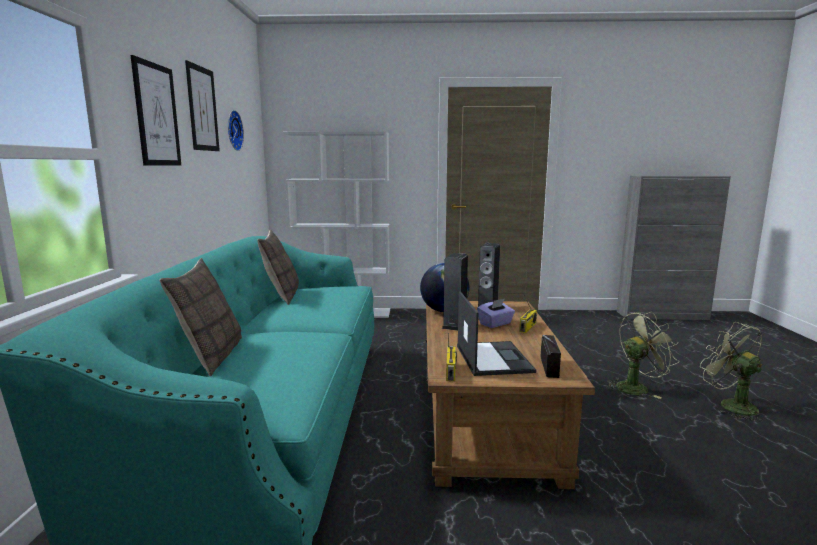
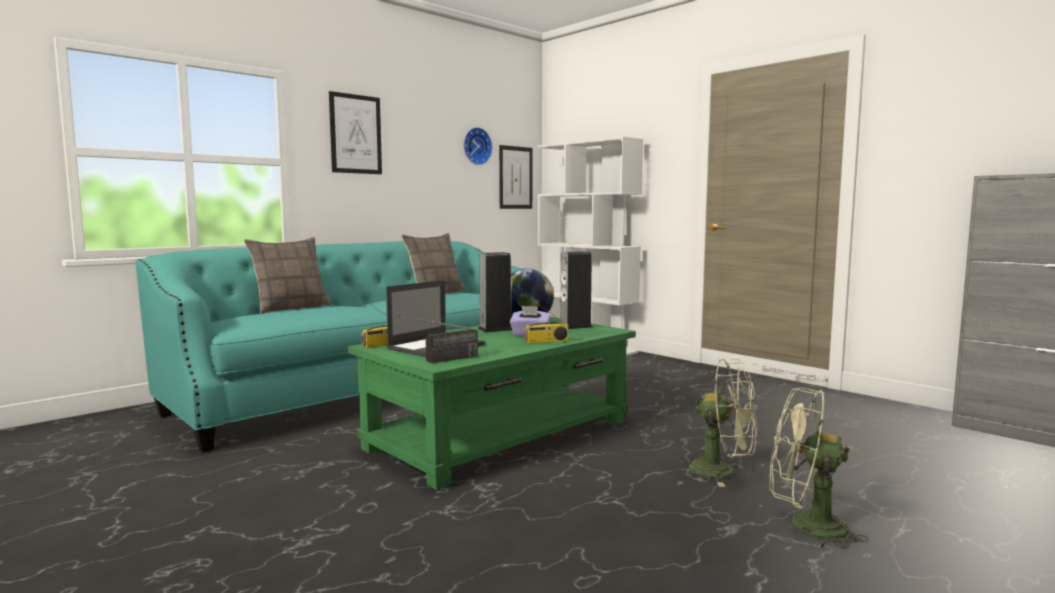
camera: 45 degrees right, 5 degrees down
(202, 109) = (425, 128): picture -> picture (515, 177)
(486, 416) = (501, 434): brown coffee table -> green coffee table
(730, 405) = (805, 526): green fan -> green fan turned 90 degrees counterclockwise

